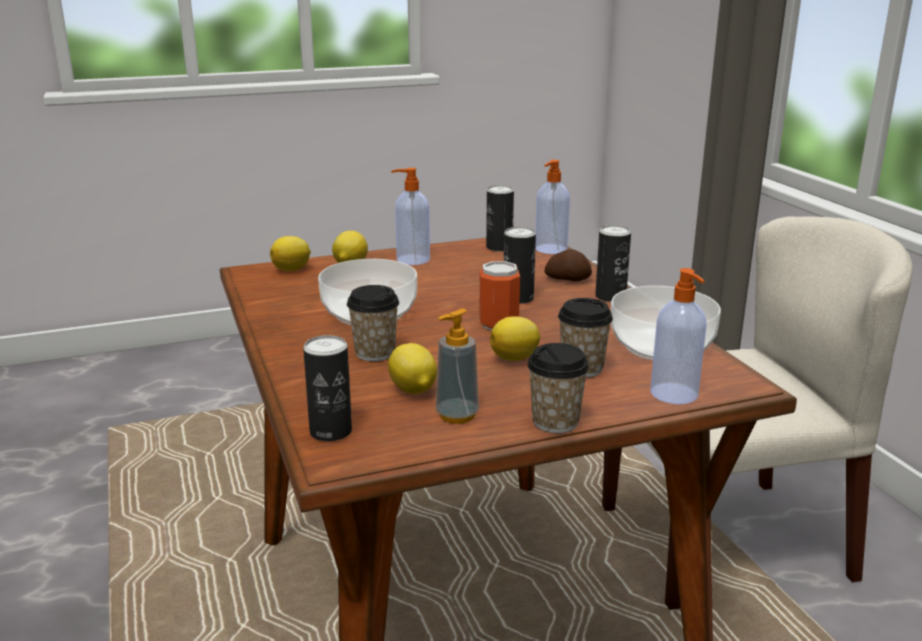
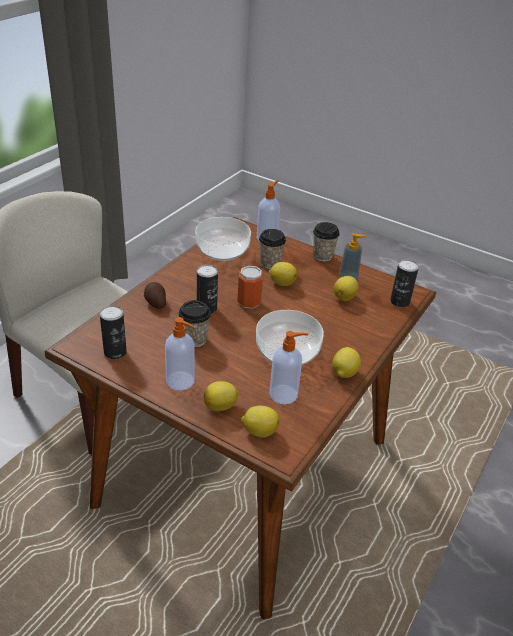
camera: 130 degrees left, 15 degrees up
(281, 328) = (343, 373): none -> lemon
(375, 353) = (328, 325): cup -> cup (194, 339)
(550, 249) = (100, 328): soap dispenser -> soap dispenser (284, 394)
(610, 296) = (171, 280): can -> none

